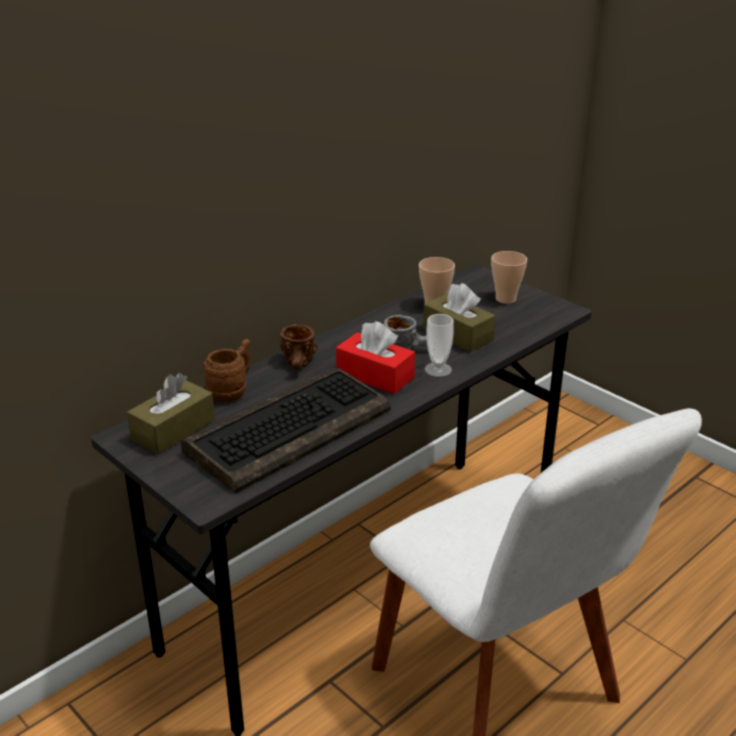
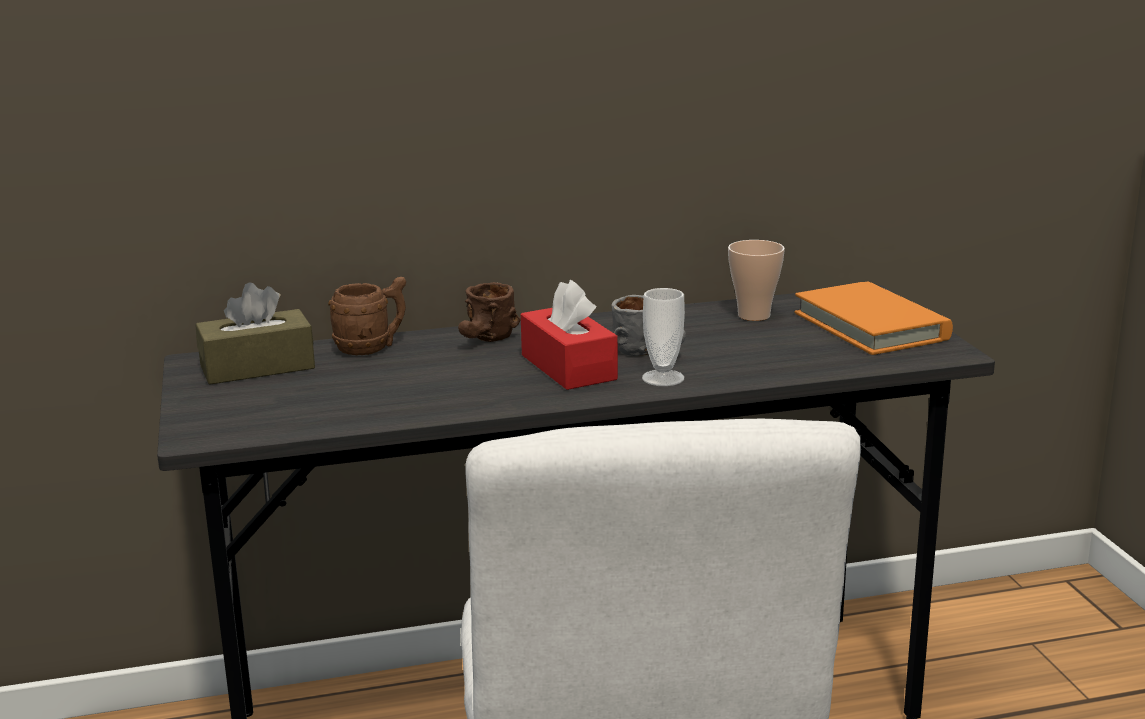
camera: 30 degrees right, 10 degrees down
(289, 430) = (386, 395): keyboard -> none
(457, 334) = (744, 349): brown tissue box -> none
(505, 299) = (871, 326): cup -> orange book

